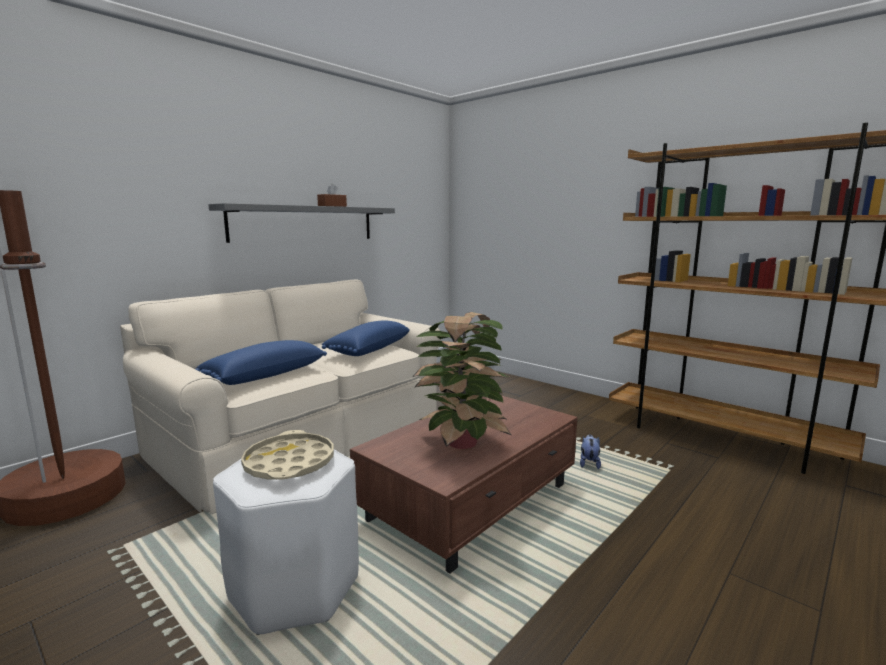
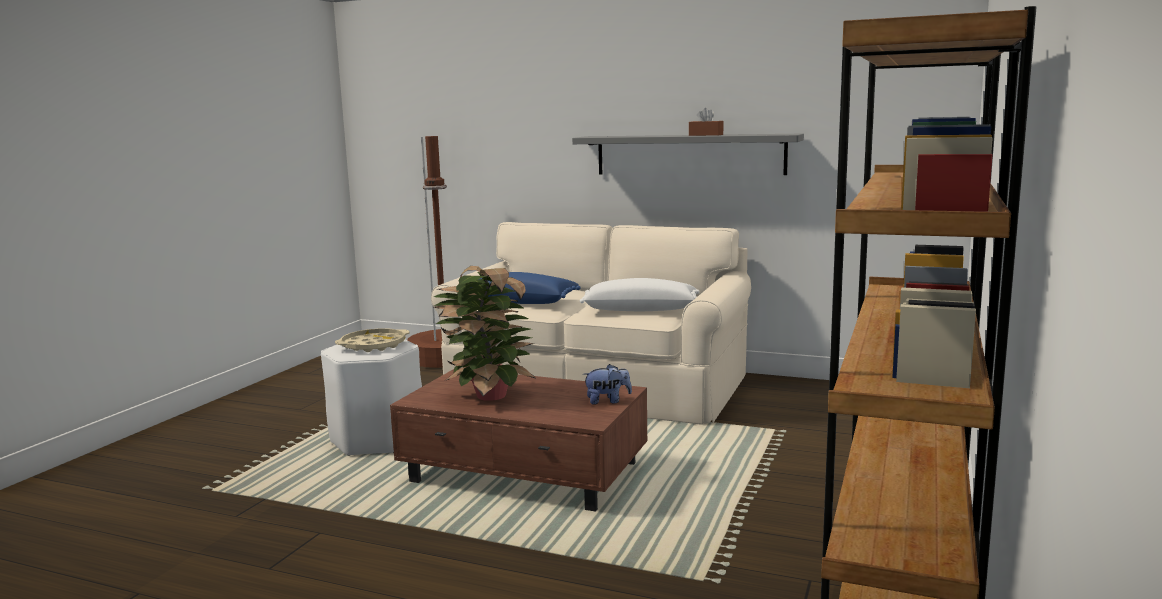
camera: 70 degrees right, 0 degrees up
(368, 350) = (640, 309): blue pillow -> white pillow
(589, 463) = (670, 523): plush toy -> plush toy (607, 401)

